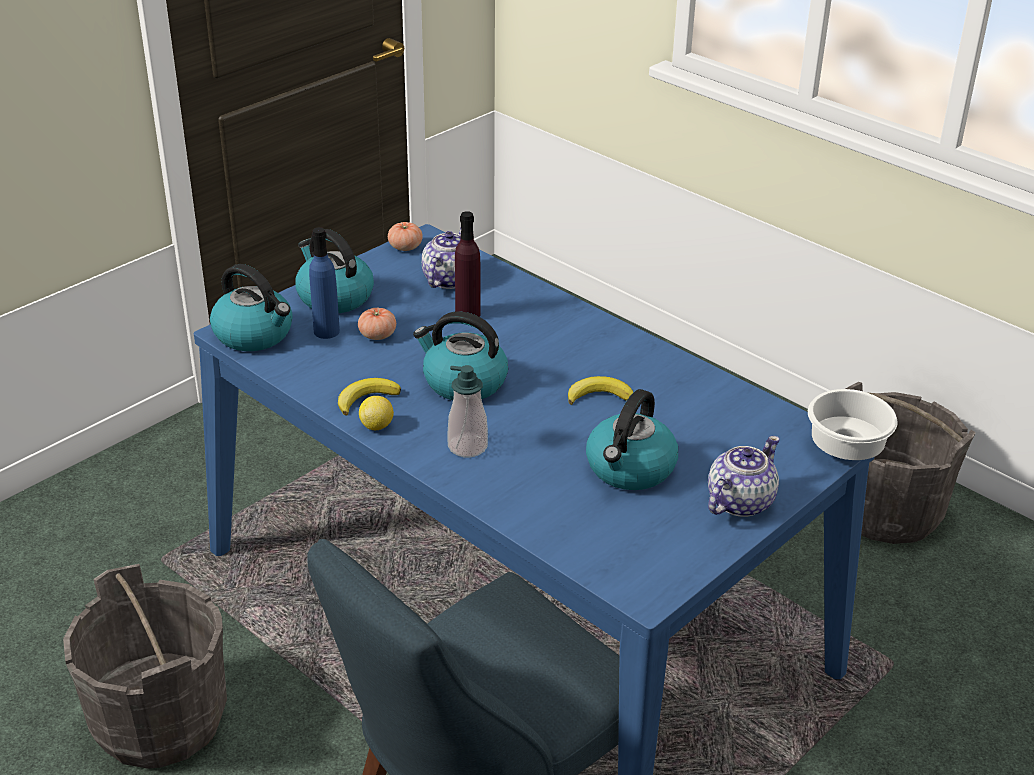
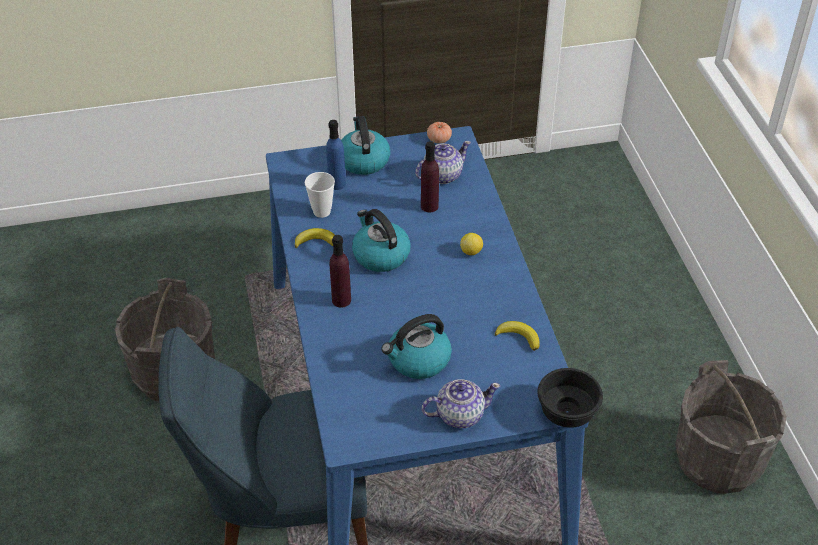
camera: 35 degrees right, 10 degrees up
(255, 334) = (296, 169): kettle -> none
(338, 366) = (322, 211): none -> cup
(377, 335) = (363, 199): tomato -> none
(377, 426) = (305, 263): lemon -> lemon (471, 251)
(467, 446) = (341, 300): soap dispenser -> purple bottle
(599, 395) = (450, 301): banana -> banana (519, 337)
(847, 446) = (569, 411): white bowl -> black bowl

